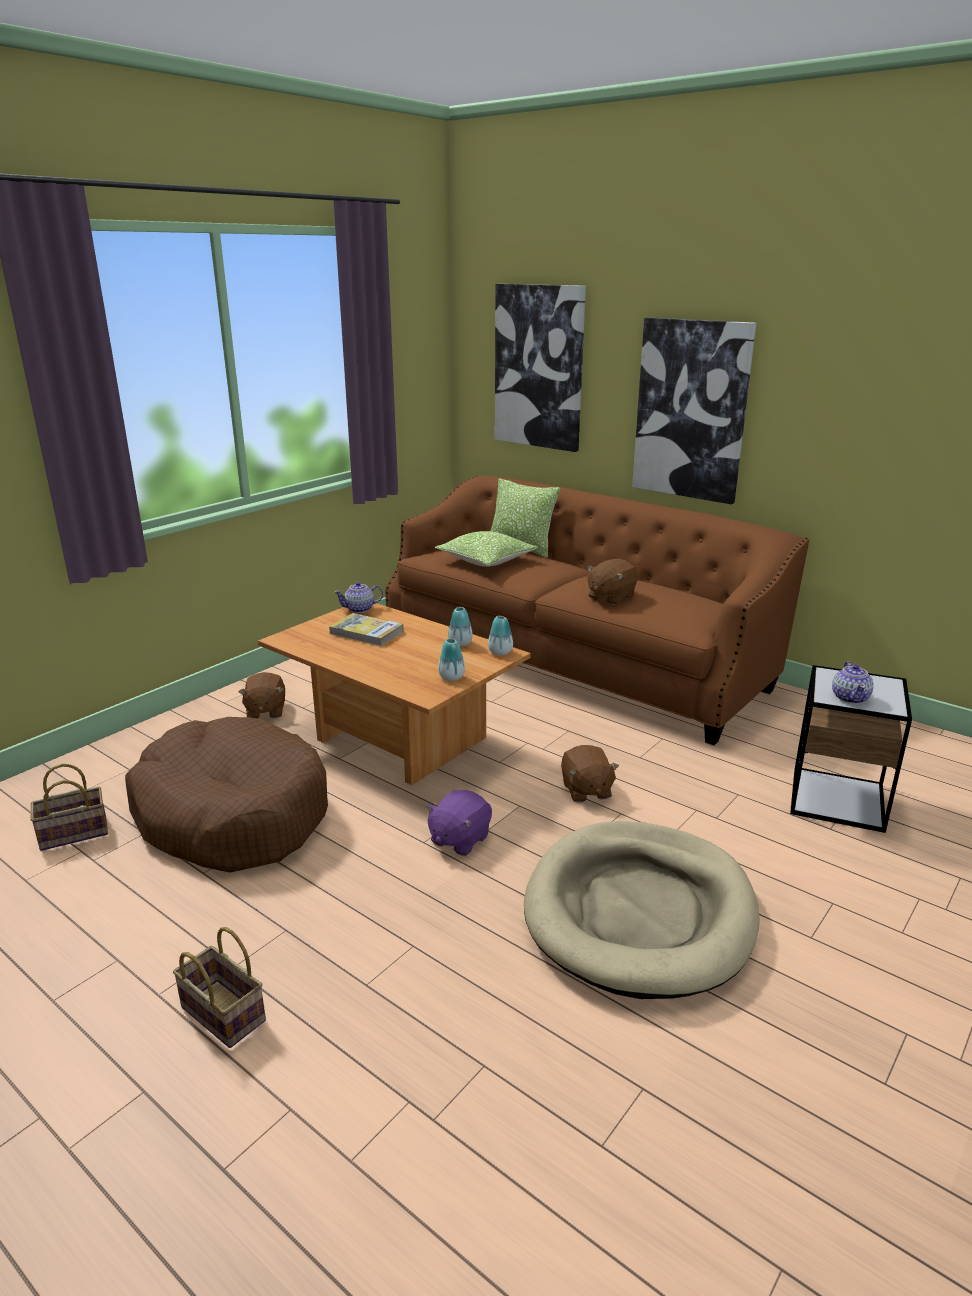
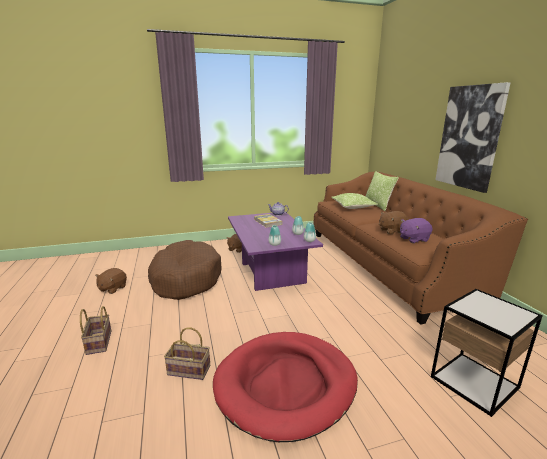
camera: 35 degrees right, 5 degrees down
(72, 835) = (137, 268): basket -> basket (187, 371)
(396, 740) = (270, 273): brown coffee table -> purple coffee table
(459, 839) = (247, 318): purple plush toy -> purple plush toy (413, 239)
(539, 367) = (404, 118): picture -> none
(586, 790) = (325, 320): brown plush toy -> brown plush toy (112, 288)
(639, 912) = (286, 385): beige dog bed -> red dog bed
(850, 698) = (478, 312): teapot -> none

